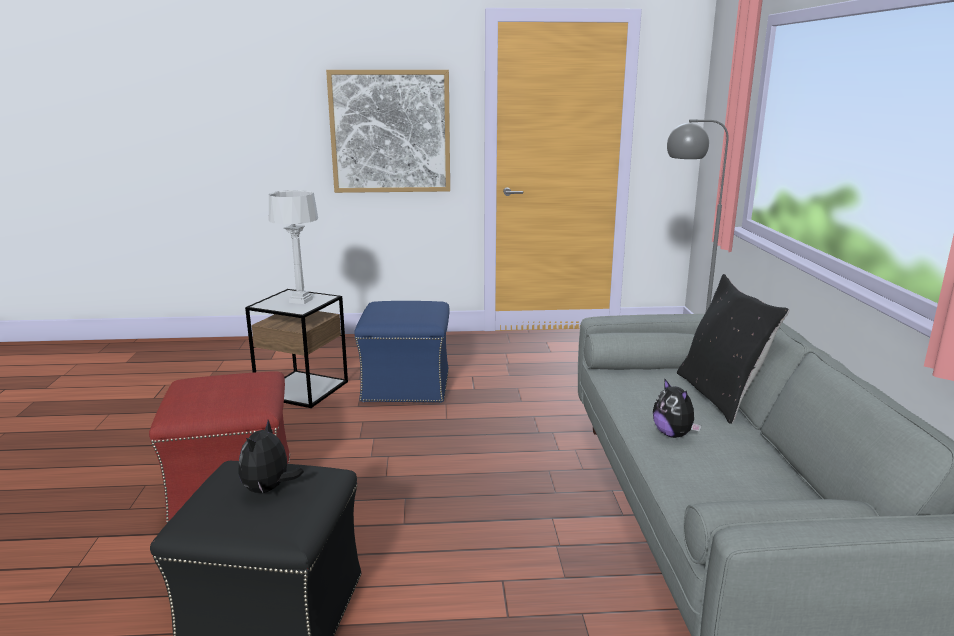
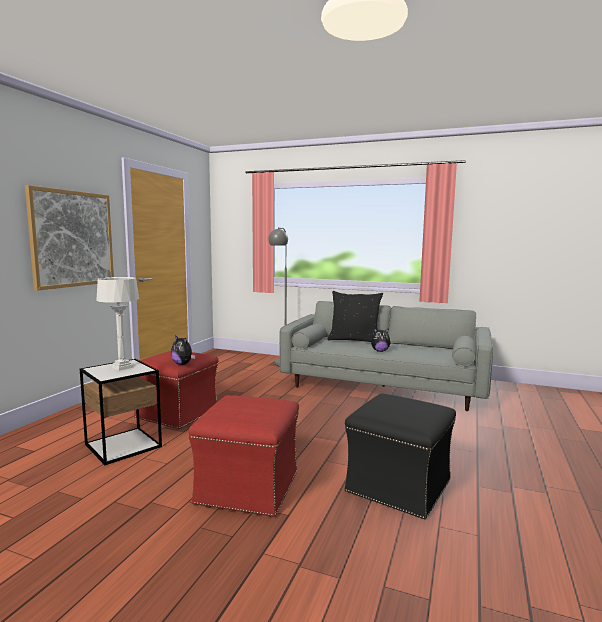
camera: 65 degrees left, 10 degrees down
(269, 489) = (398, 405): plush toy -> plush toy (183, 364)
(407, 385) = (177, 413): blue ottoman -> red ottoman

